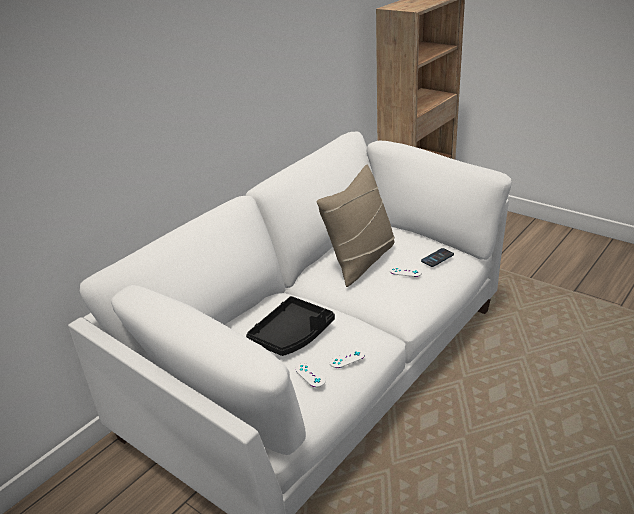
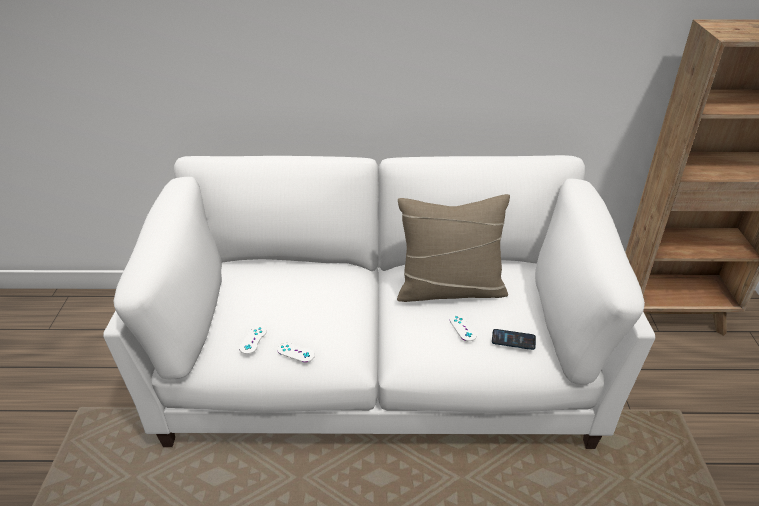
camera: 50 degrees right, 5 degrees up
(292, 335) = (297, 303): black tray -> none

